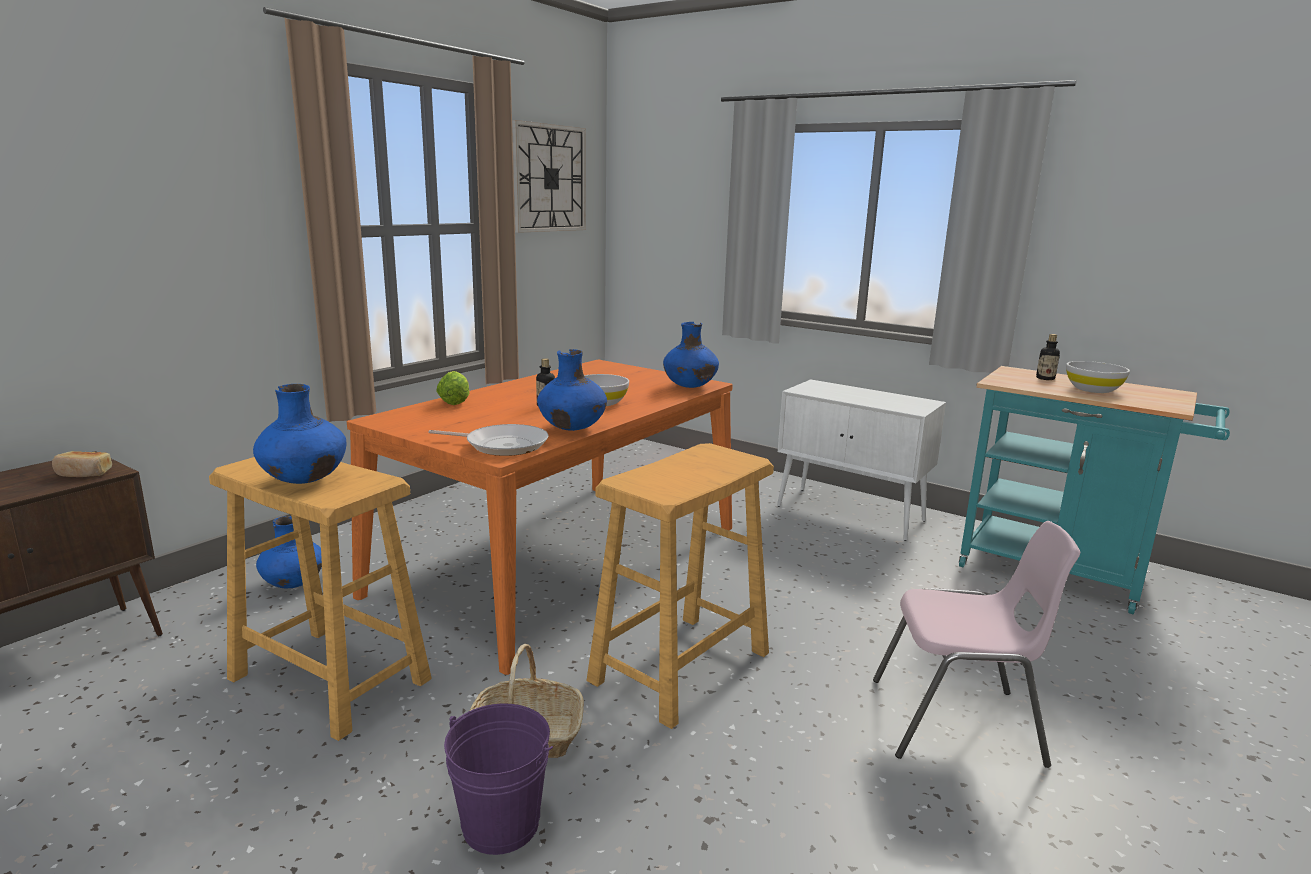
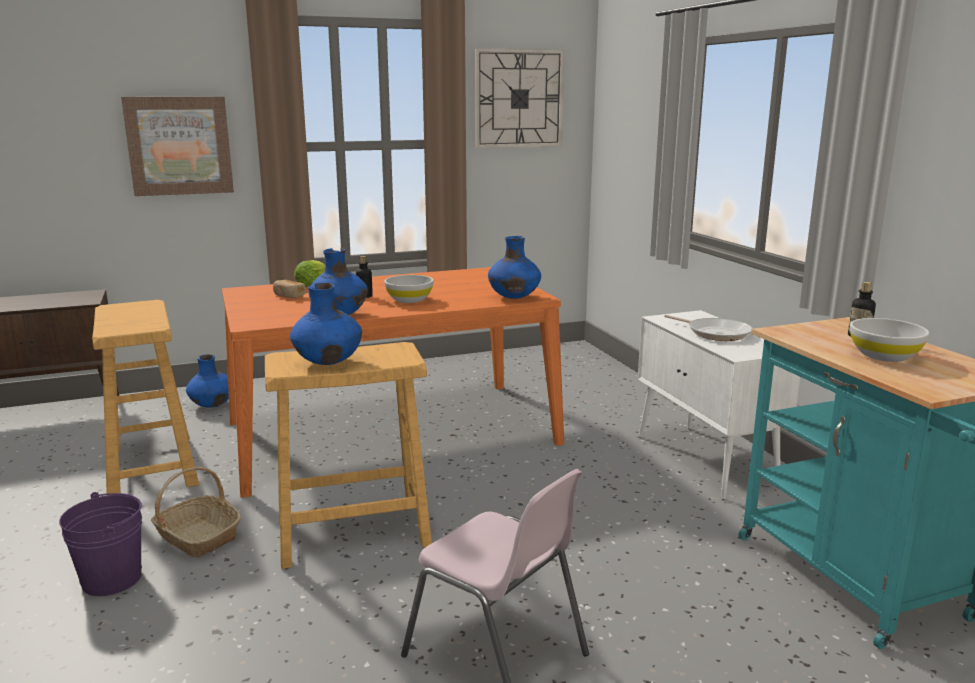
camera: 35 degrees right, 0 degrees up
(83, 474) = (75, 300): bread -> bread (289, 296)
(192, 231) = (179, 146): none -> picture
(305, 480) = (122, 319): blue vase -> blue vase (328, 362)
(502, 445) = (267, 318): frying pan -> frying pan (715, 333)

